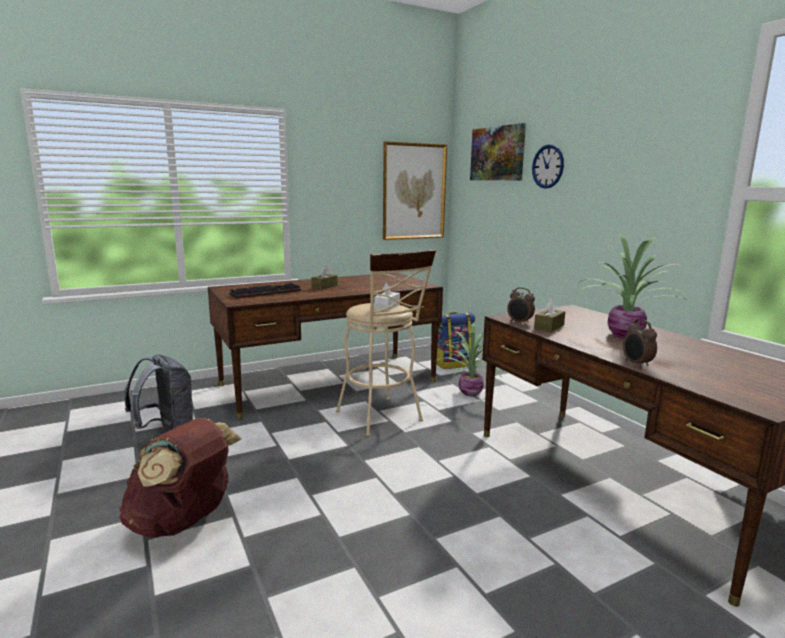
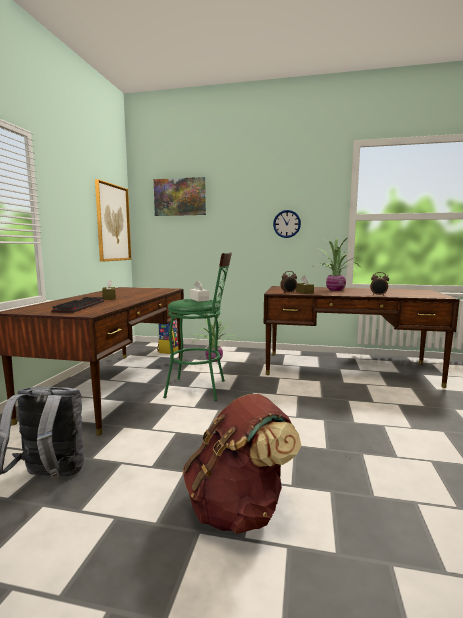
camera: 50 degrees left, 5 degrees down
(383, 418) = (201, 389): beige stool -> green stool
(548, 166) = (228, 205): wall clock -> wall clock (286, 224)

